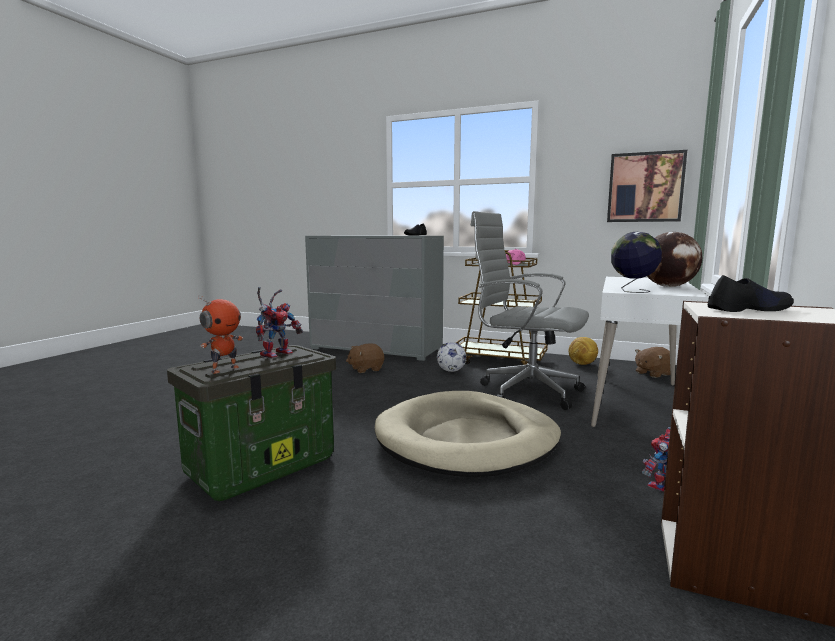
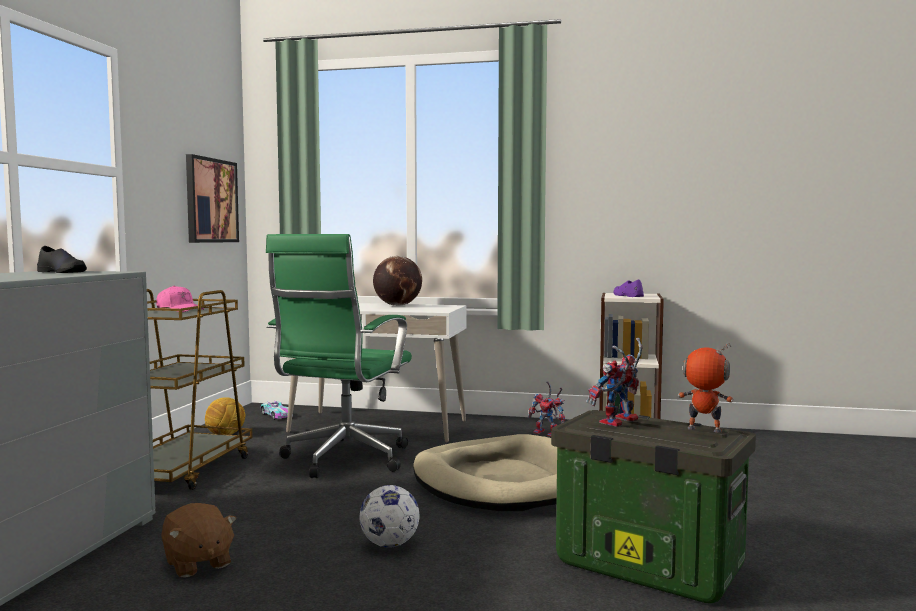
camera: 100 degrees left, 5 degrees down
(277, 354) = (619, 423): toy robot -> toy robot turned 60 degrees counterclockwise
(451, 371) = (235, 497): football -> football (390, 544)
(525, 391) = (343, 460): grey office chair -> green office chair
(632, 291) = (440, 309): globe -> none
(652, 373) = (276, 415): brown plush toy -> toy car
(748, 309) = (627, 296): black shoe -> purple shoe

